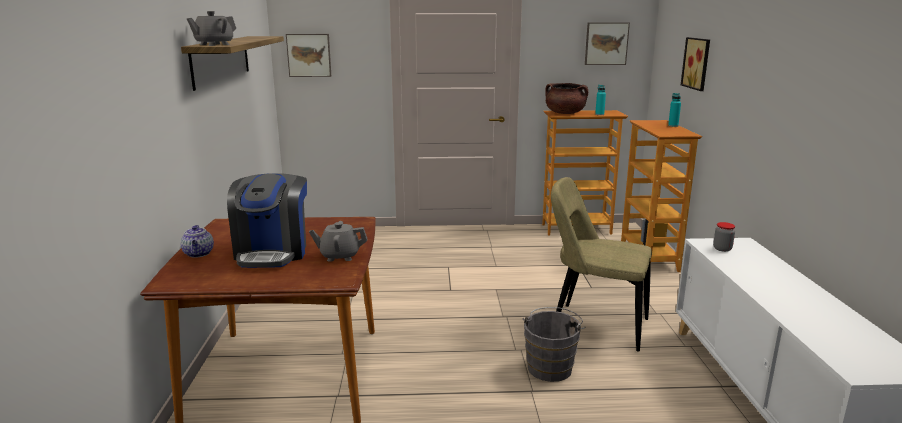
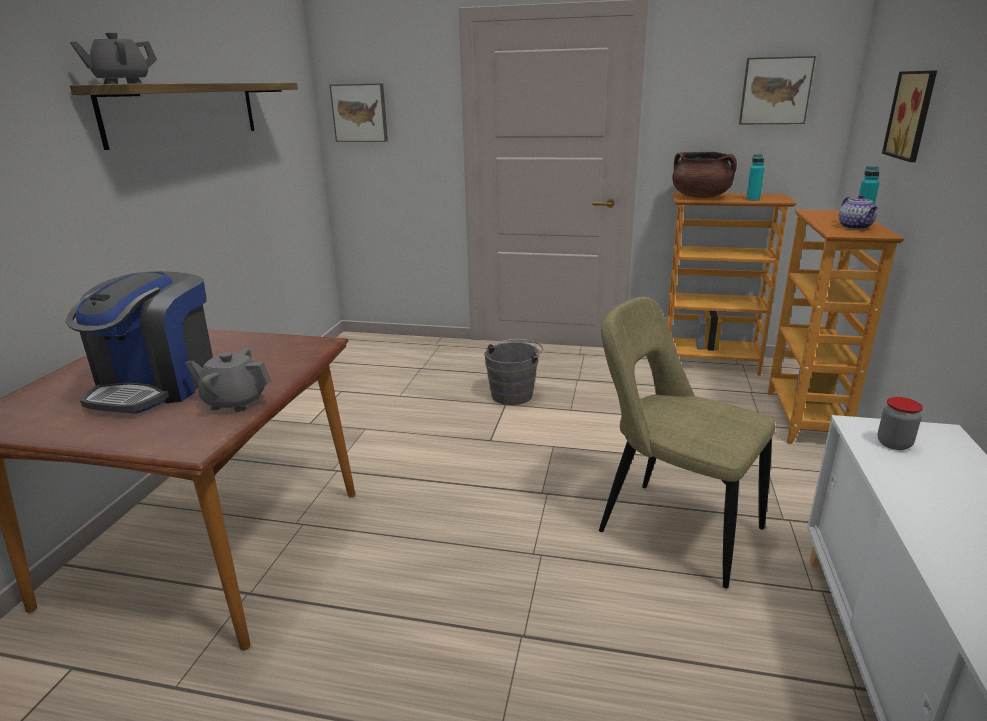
camera: 15 degrees right, 5 degrees up
(199, 254) = (68, 379): teapot -> teapot (855, 227)
(550, 367) = (572, 594): grey bucket -> grey bucket (514, 394)

